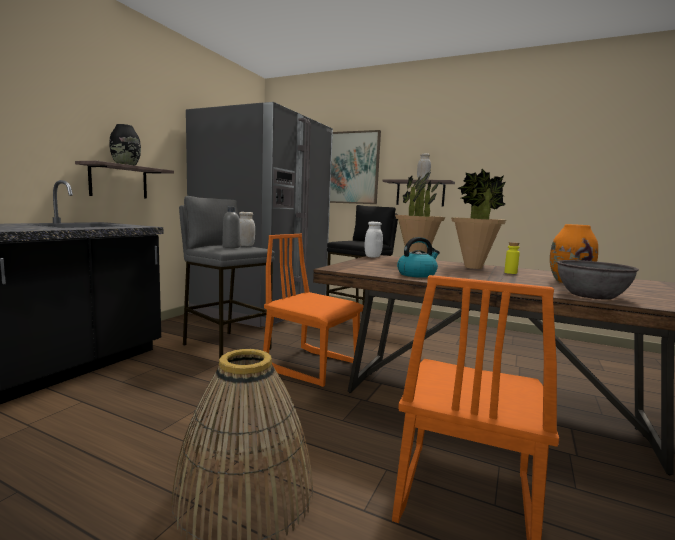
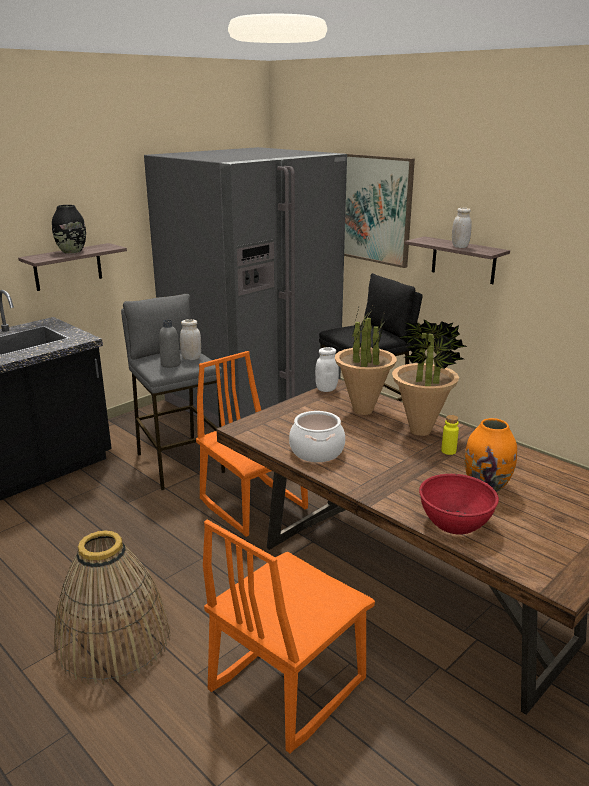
camera: 20 degrees right, 15 degrees up
(417, 274) = (316, 451): kettle -> cooking pot
(591, 295) = (455, 522): grey bowl -> red bowl

